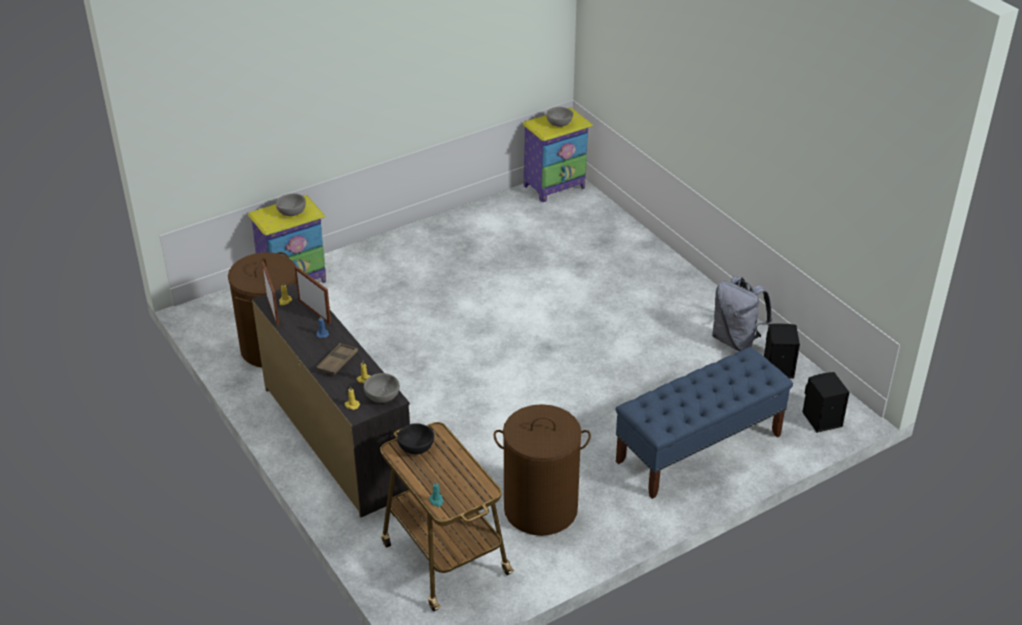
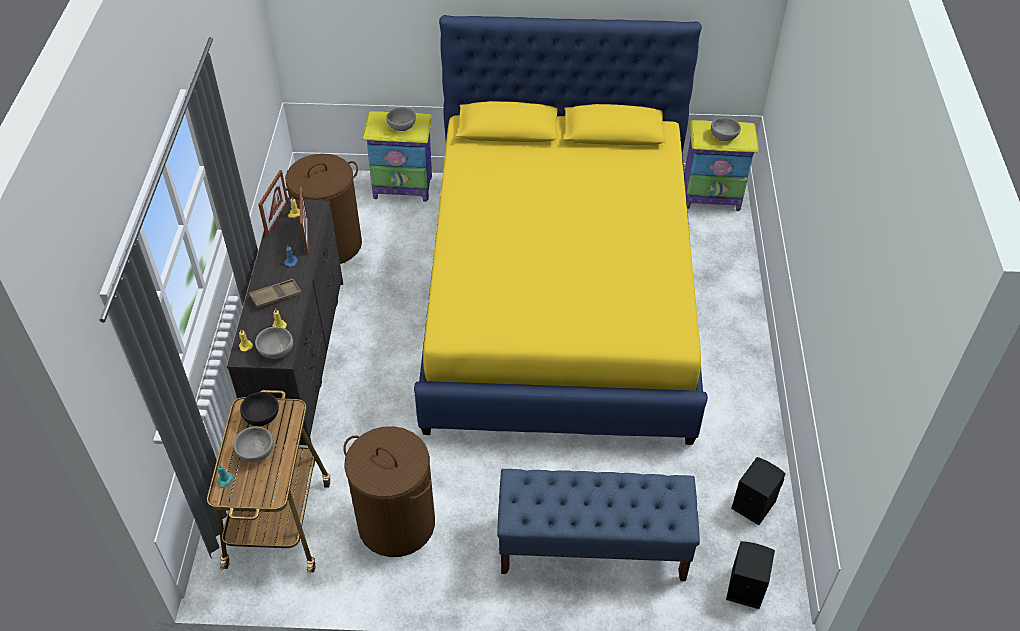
camera: 35 degrees right, 10 degrees up
(438, 472) = (255, 452): none -> grey bowl
(508, 301) = (560, 296): none -> yellow bed
(736, 340) = (738, 451): grey backpack -> none

